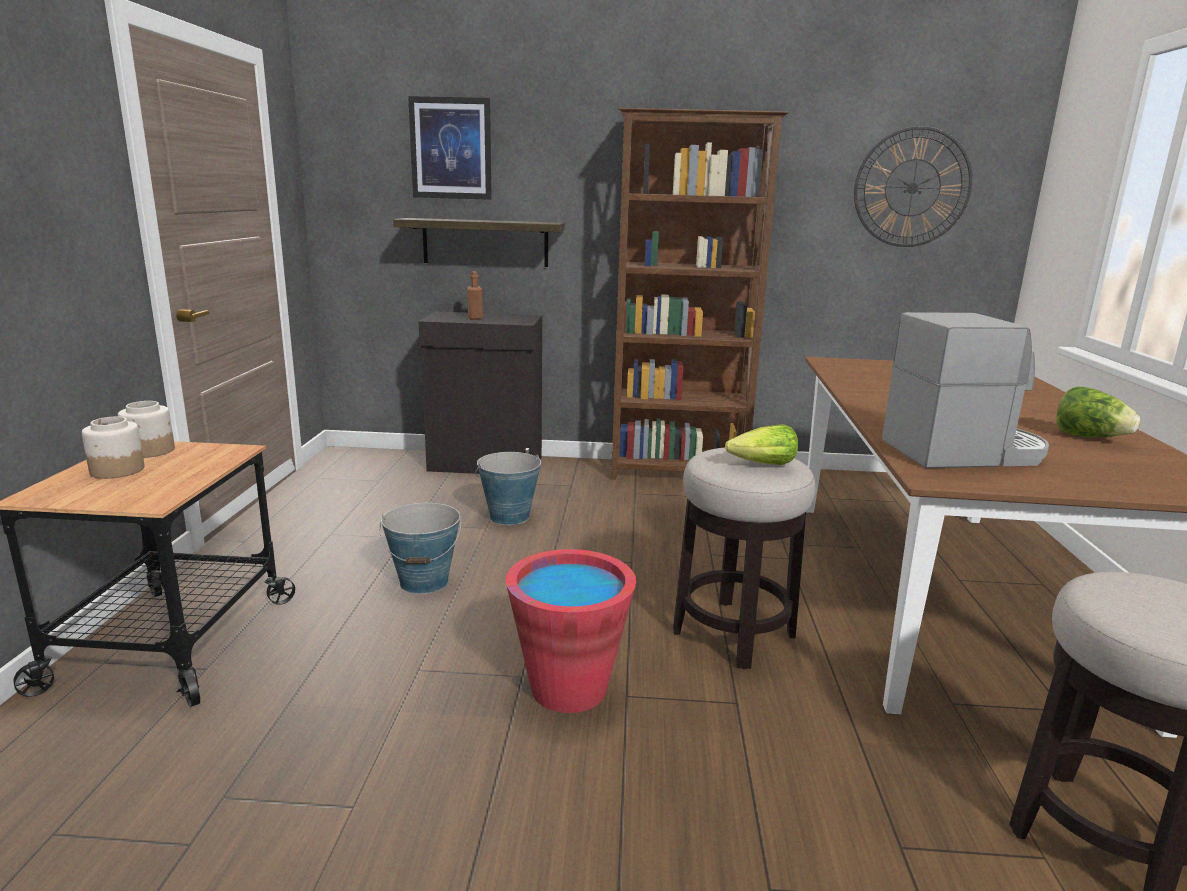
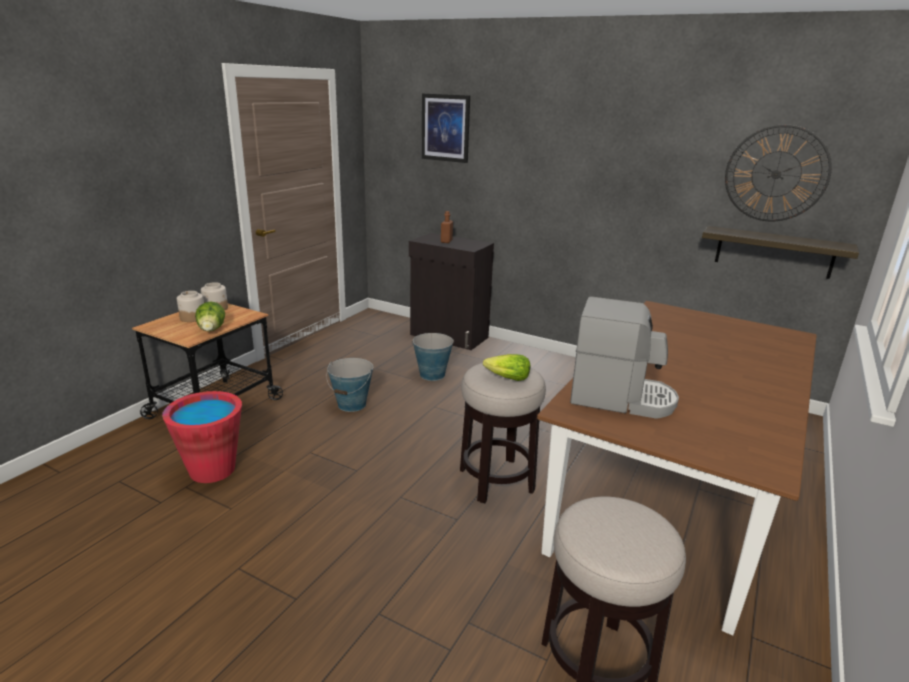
camera: 25 degrees right, 5 degrees up
(485, 242) = (462, 191): shelf -> shelf (774, 252)
(568, 689) = (374, 484): red bucket -> red bucket (212, 470)
(678, 473) = (570, 366): brown bookcase -> none
(1089, 437) = (746, 406): lettuce -> lettuce (211, 330)

